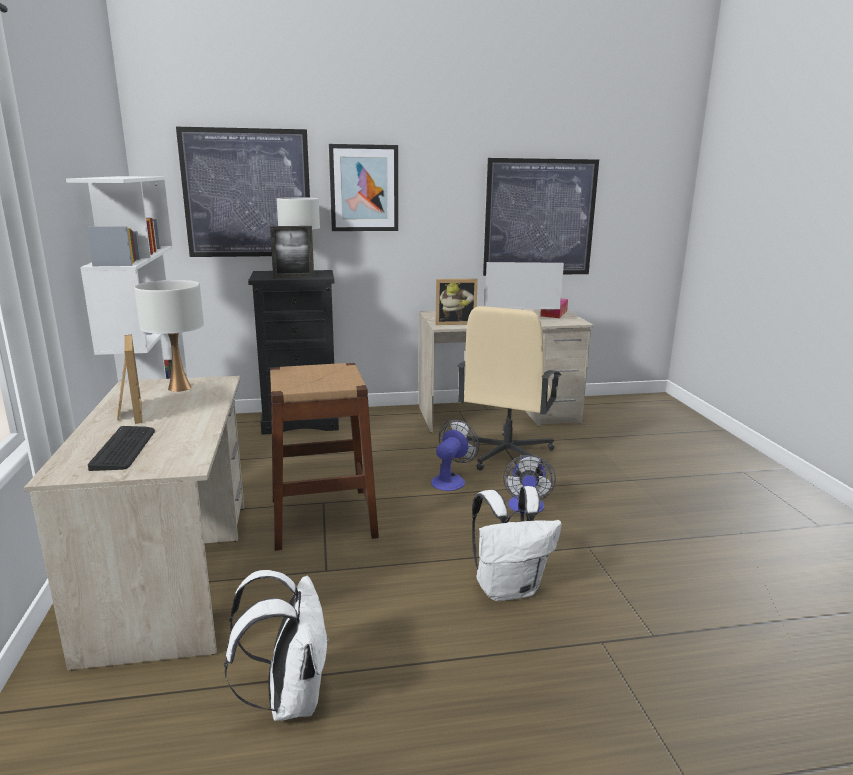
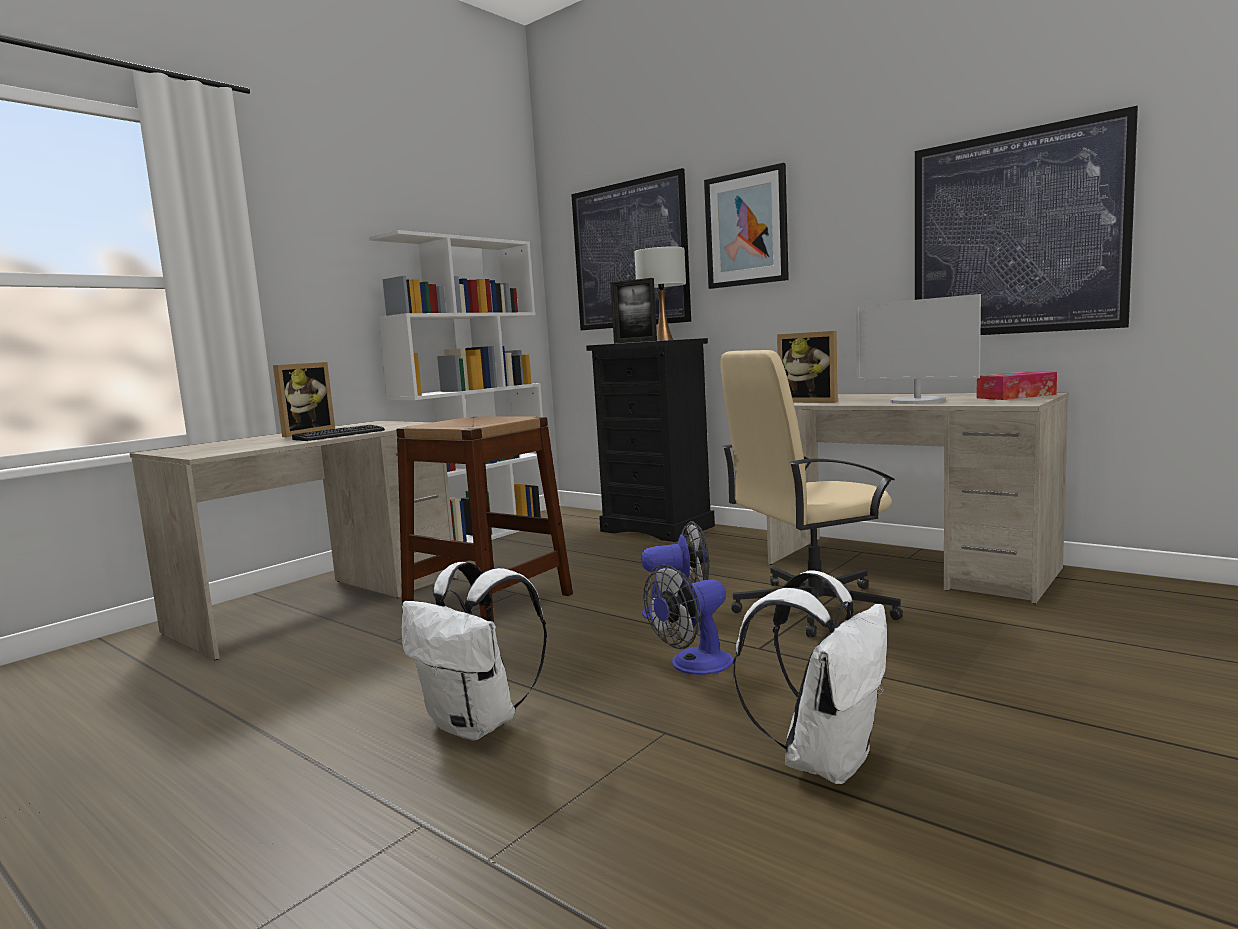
camera: 50 degrees right, 10 degrees down
(124, 448) = (224, 445): keyboard -> keyboard (340, 435)
(179, 388) = (383, 425): white table lamp -> none
(289, 697) = (171, 707): white backpack -> white backpack (825, 760)

